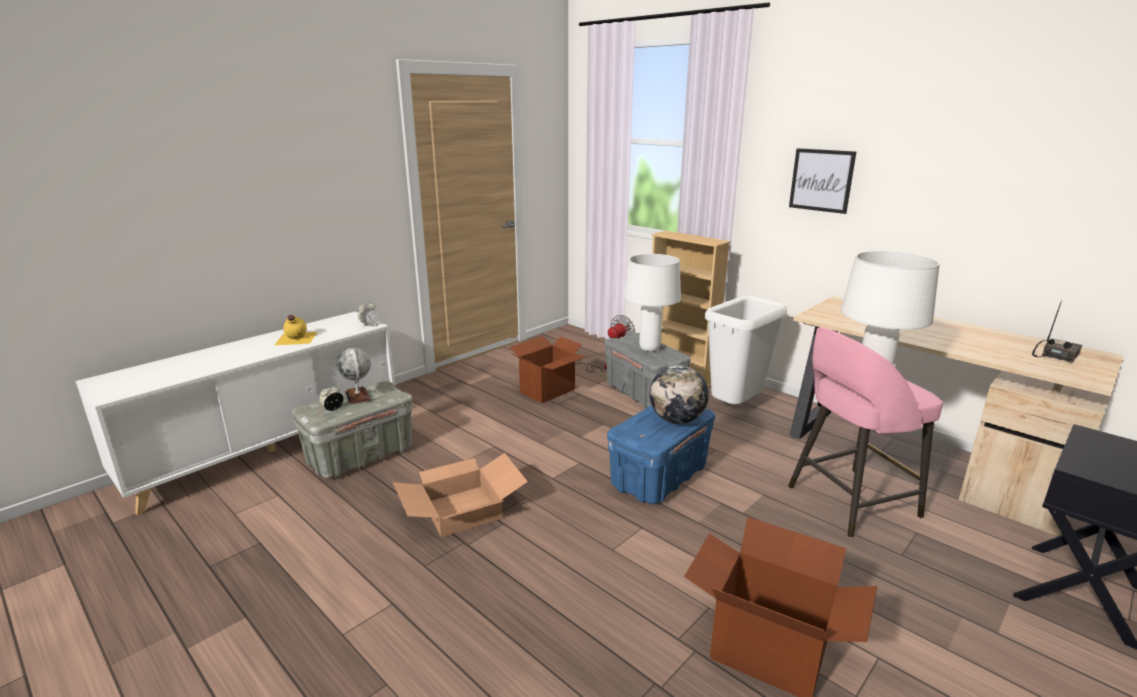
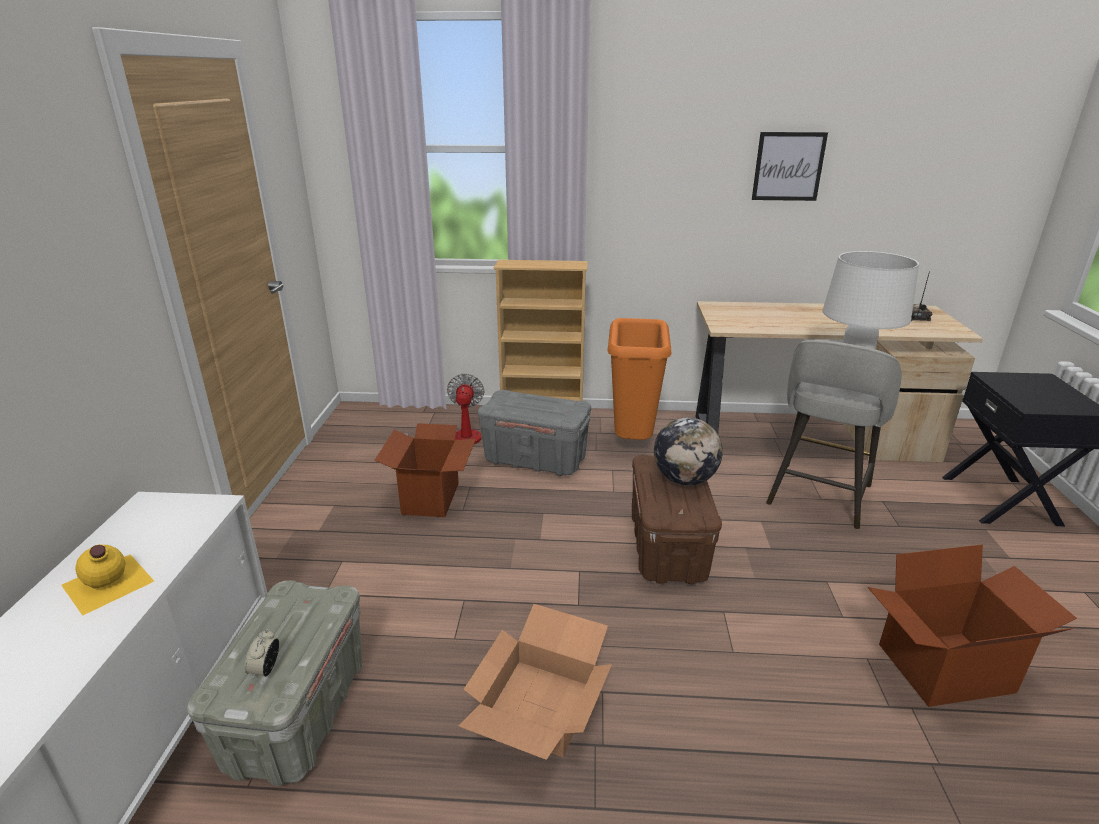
camera: 40 degrees left, 5 degrees up
(358, 396) = (277, 628): globe -> none
(369, 325) = (209, 506): alarm clock -> none
(649, 348) = (540, 406): white table lamp -> none
(659, 477) = (667, 547): blue storage box -> brown storage box
(734, 407) = (631, 441): white trash can -> orange trash can
(821, 180) = (673, 182): picture -> picture (788, 166)
(849, 502) = (818, 496): pink stool -> grey stool

